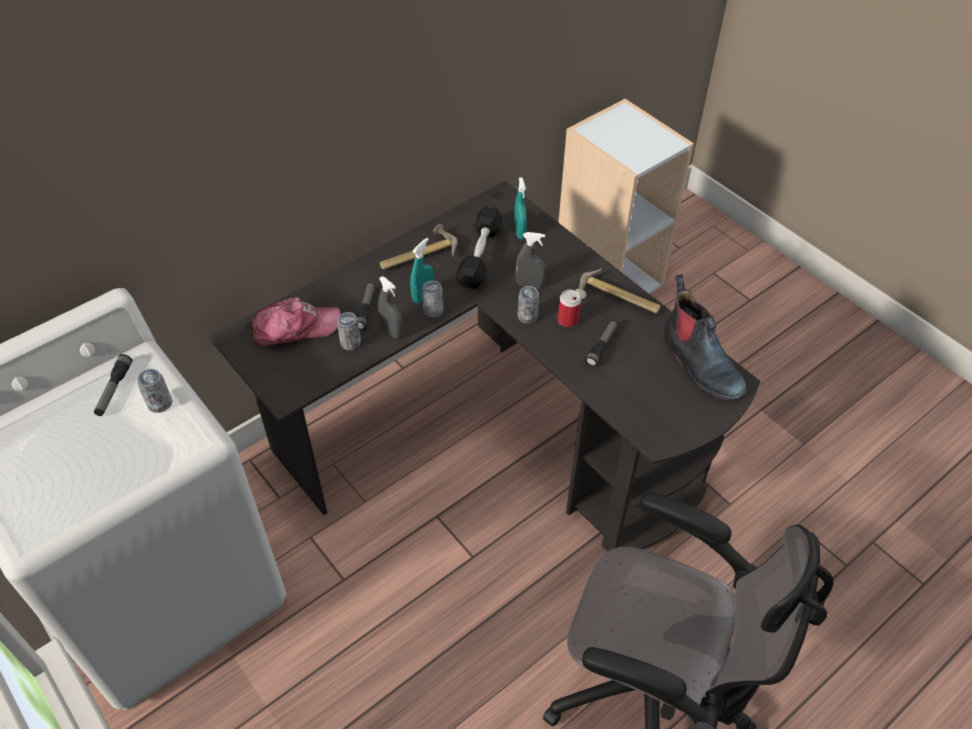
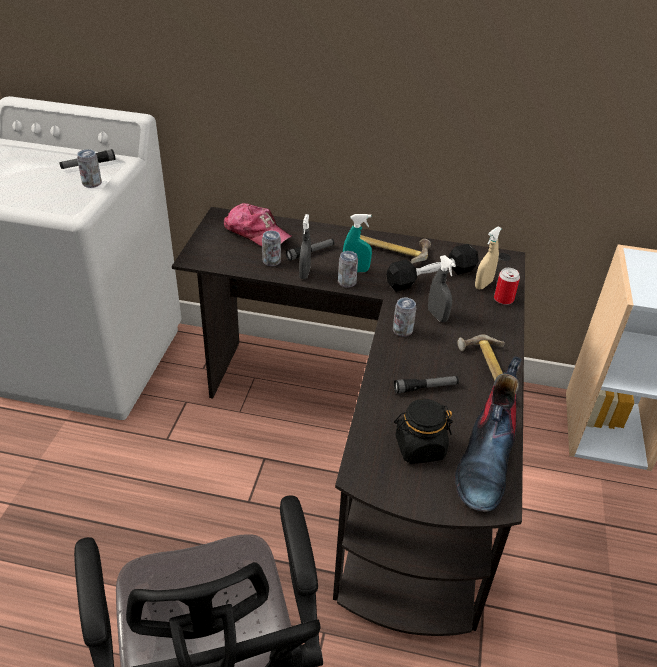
camera: 50 degrees right, 10 degrees down
(519, 232) = (483, 284): turquoise spray bottle -> beige spray bottle
(568, 320) = (428, 354): can -> can (503, 299)
(657, 390) = (419, 448): none -> black jar

